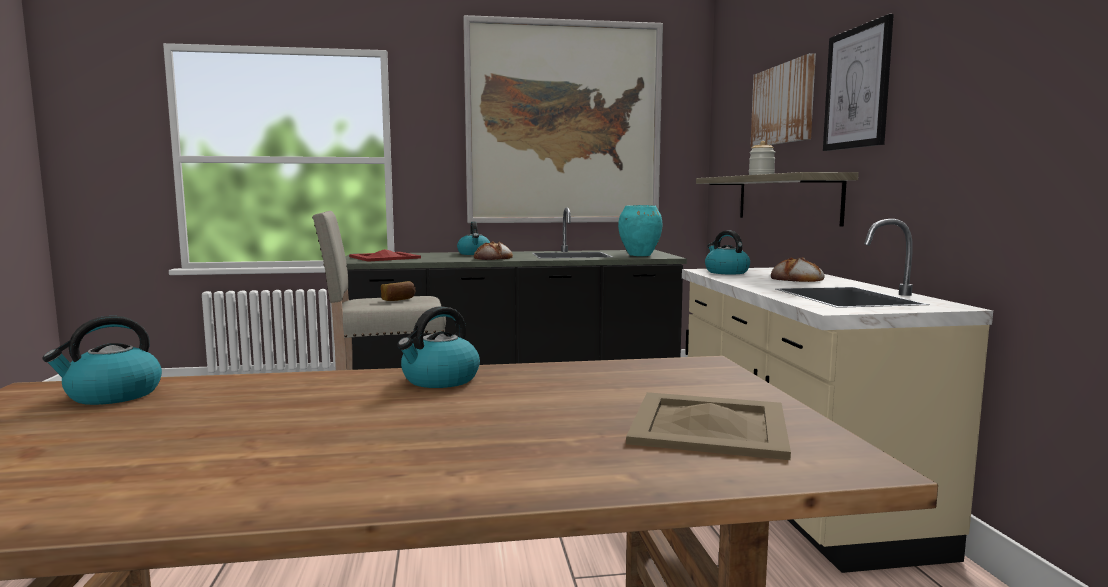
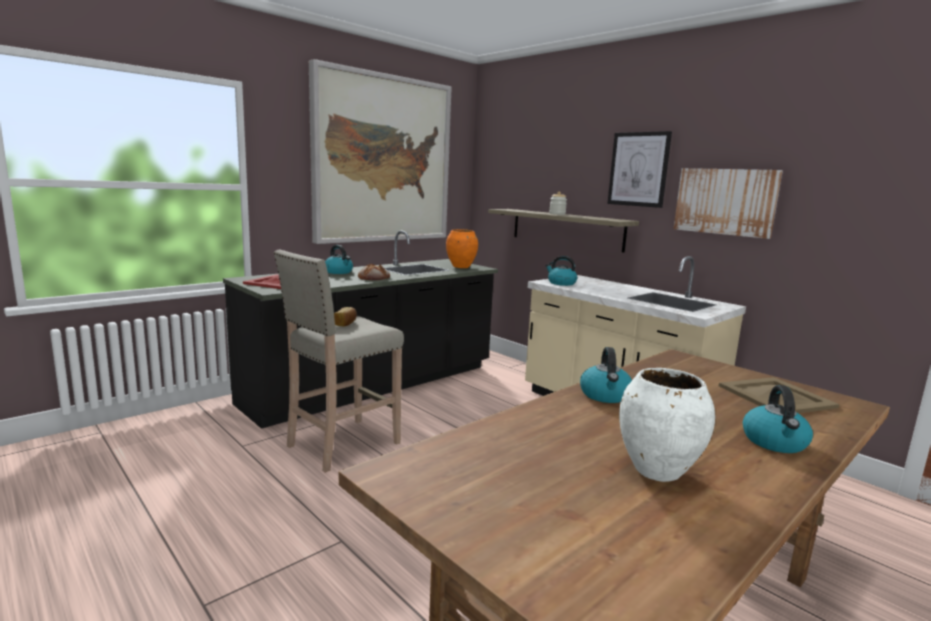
camera: 35 degrees left, 5 degrees up
(112, 395) = (462, 459): kettle -> kettle (775, 442)
(235, 447) = (656, 470): none -> white vase
(640, 255) = (461, 267): turquoise vase -> orange vase
(783, 104) = (563, 166): picture -> picture (725, 201)
(797, 279) = (613, 287): bread -> none

